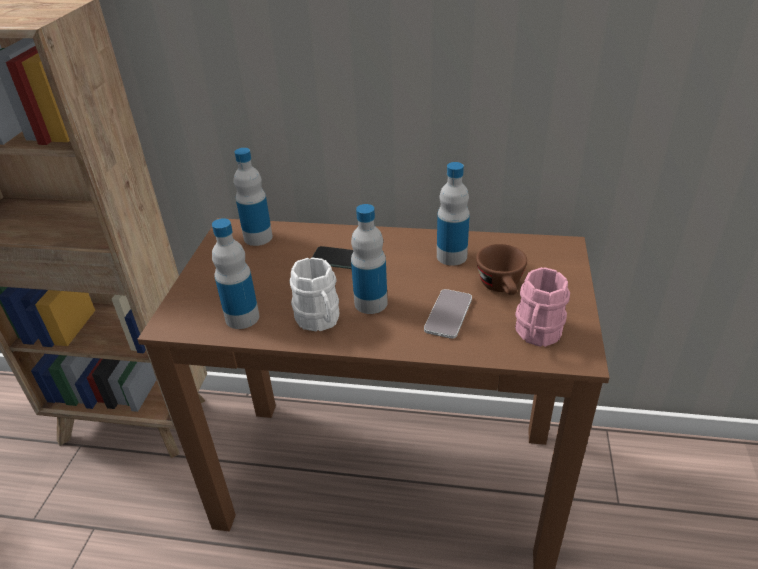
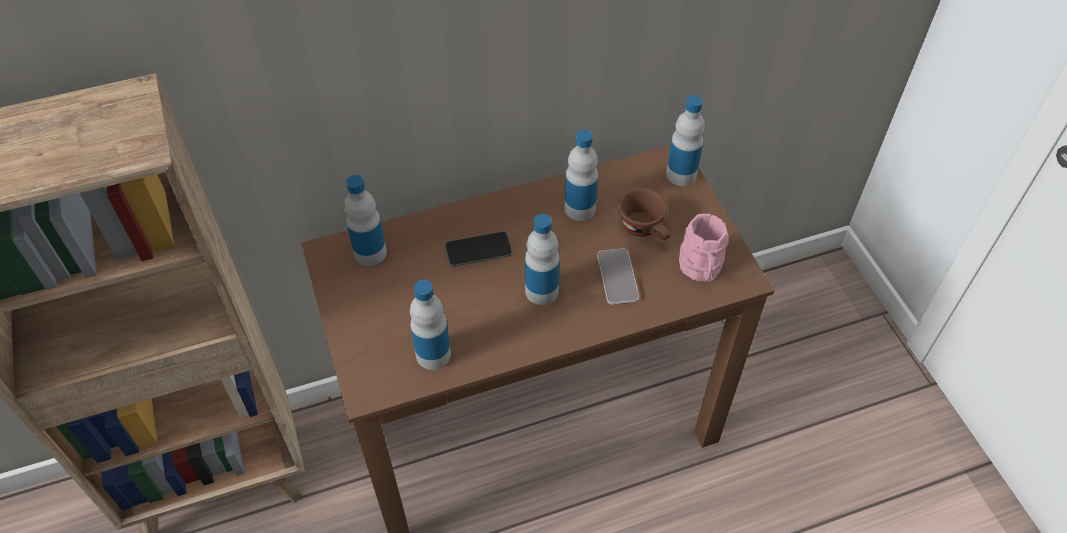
camera: 30 degrees left, 15 degrees up
(320, 321) = (509, 329): white mug -> none
(566, 258) = (681, 174): none -> bottle

